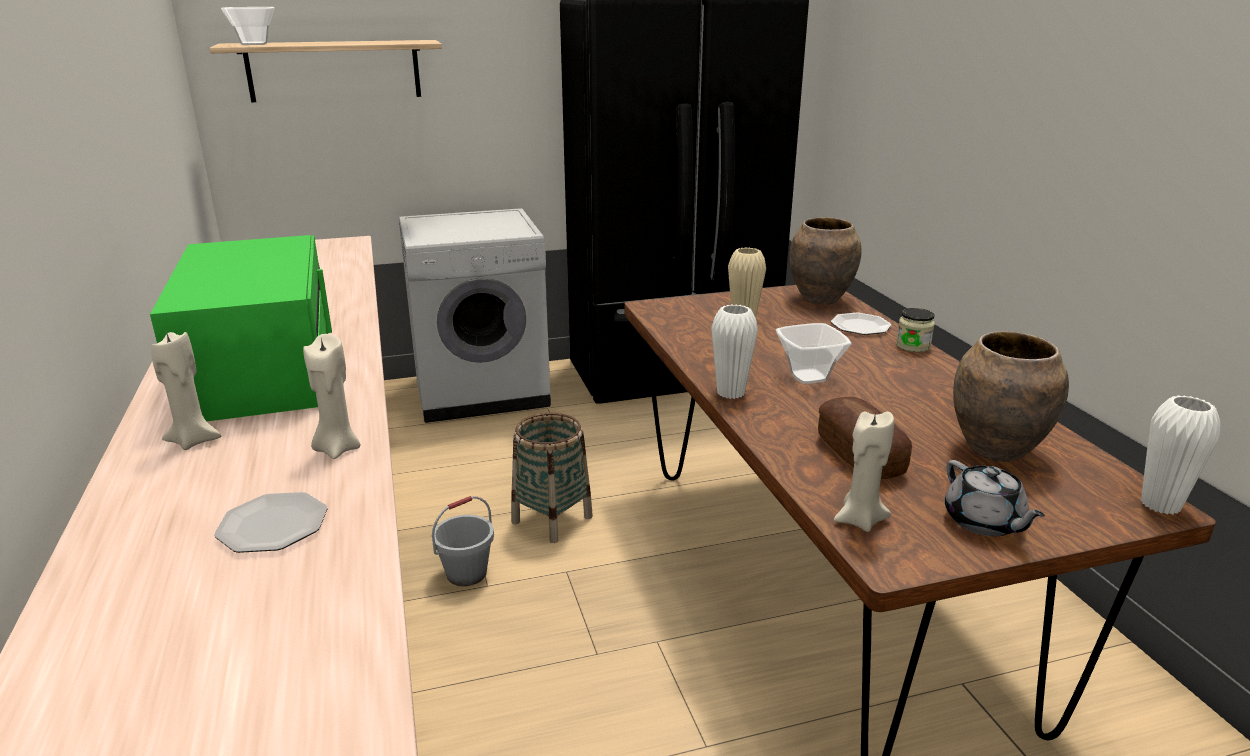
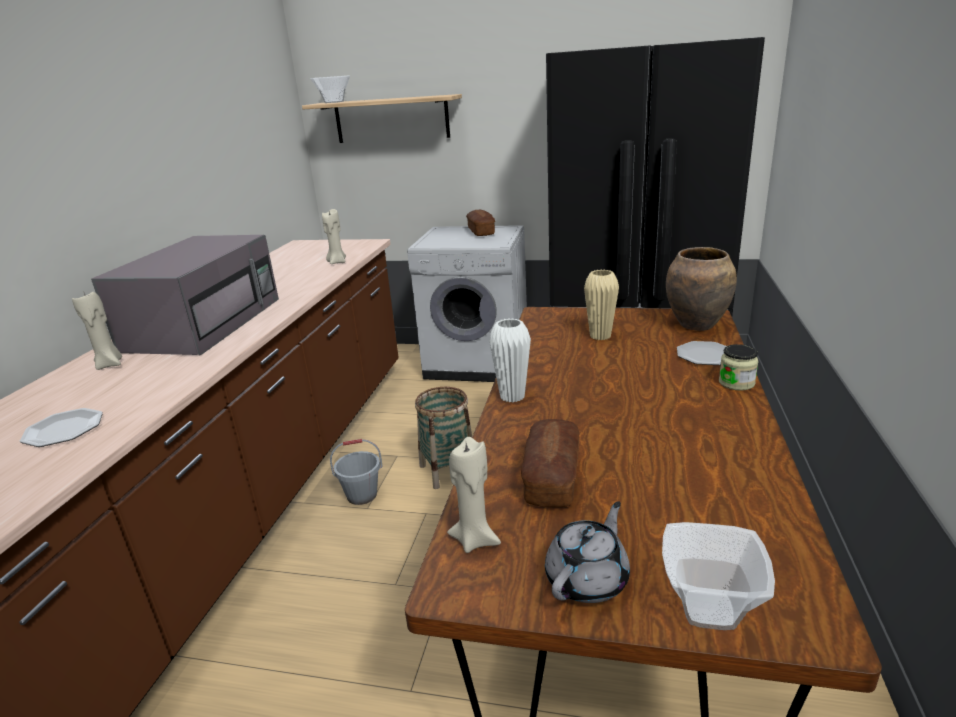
camera: 30 degrees right, 0 degrees up
(262, 367) = (206, 323): green microwave -> grey microwave
(337, 449) = (164, 386): beige candle -> beige candle (337, 262)
(478, 219) = (481, 231): none -> bread
(807, 376) = (595, 394): bowl -> bowl (707, 608)
(984, 522) = (588, 579): grey teapot -> grey teapot turned 150 degrees counterclockwise
(996, 450) = (695, 507): brown vase -> none
(1160, 505) = (823, 625): white vase -> none

